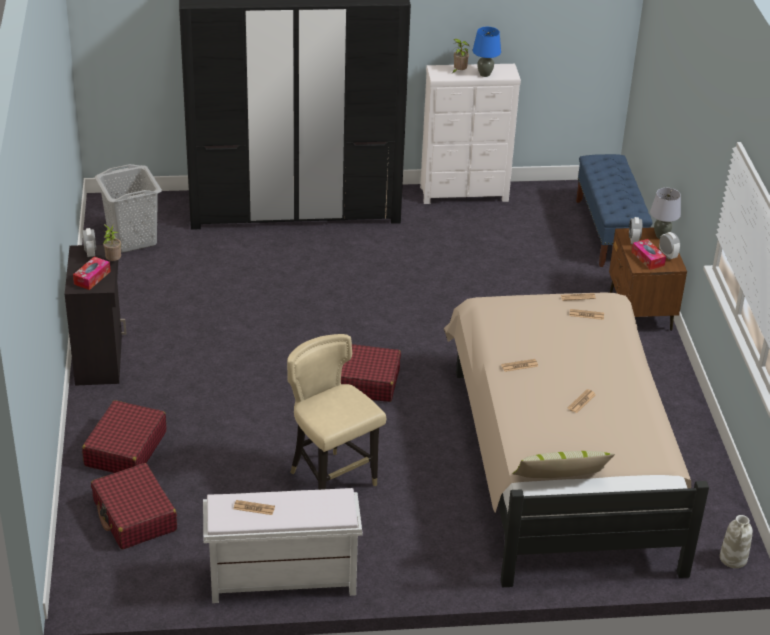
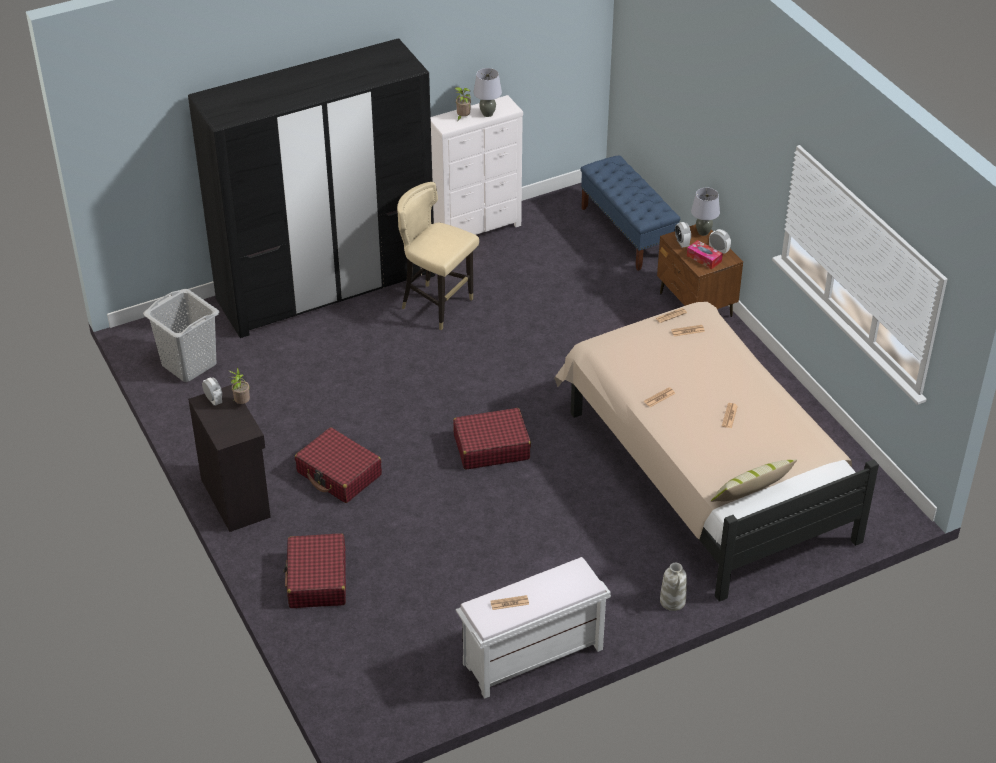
camera: 20 degrees left, 5 degrees up
(92, 278) = (233, 426): tissue box -> none
(134, 516) = (366, 641): red suitcase -> red suitcase (339, 474)
(332, 481) = (522, 551): beige chair -> beige chair (437, 306)
(485, 74) = (487, 114): blue table lamp -> grey table lamp
(733, 559) = (889, 514): white vase -> white vase (673, 601)

